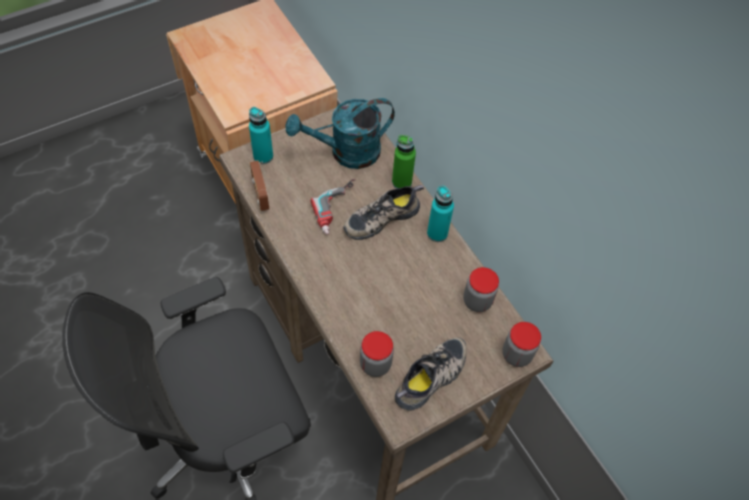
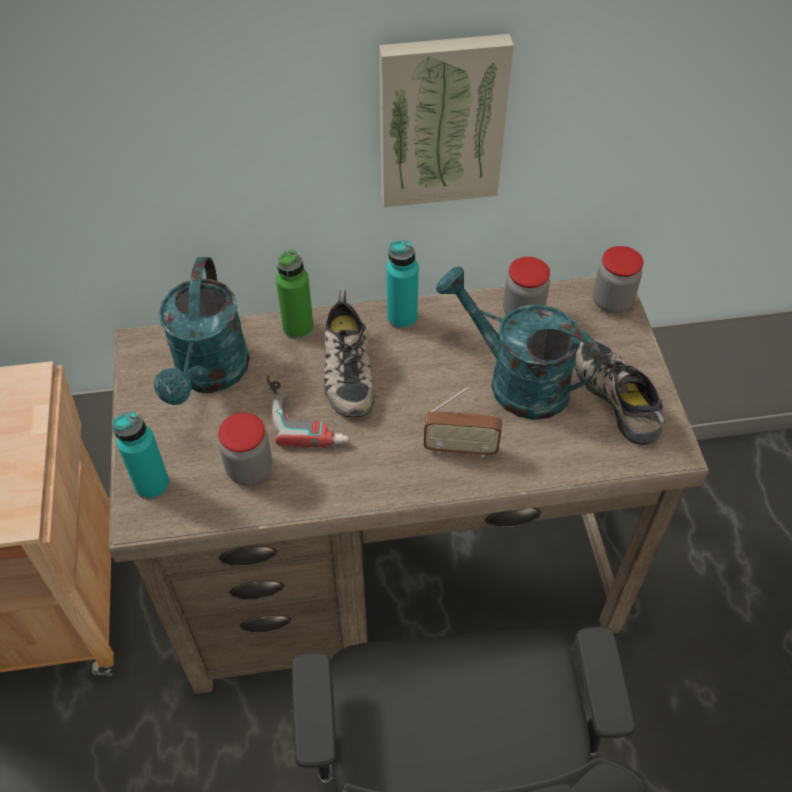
camera: 65 degrees left, 5 degrees down
(261, 195) = (229, 509): radio -> radio (460, 448)
(375, 364) = (579, 451): jar -> jar (249, 469)
(416, 312) = (515, 380): none -> turquoise watering can
(502, 153) = (441, 120): none -> picture

